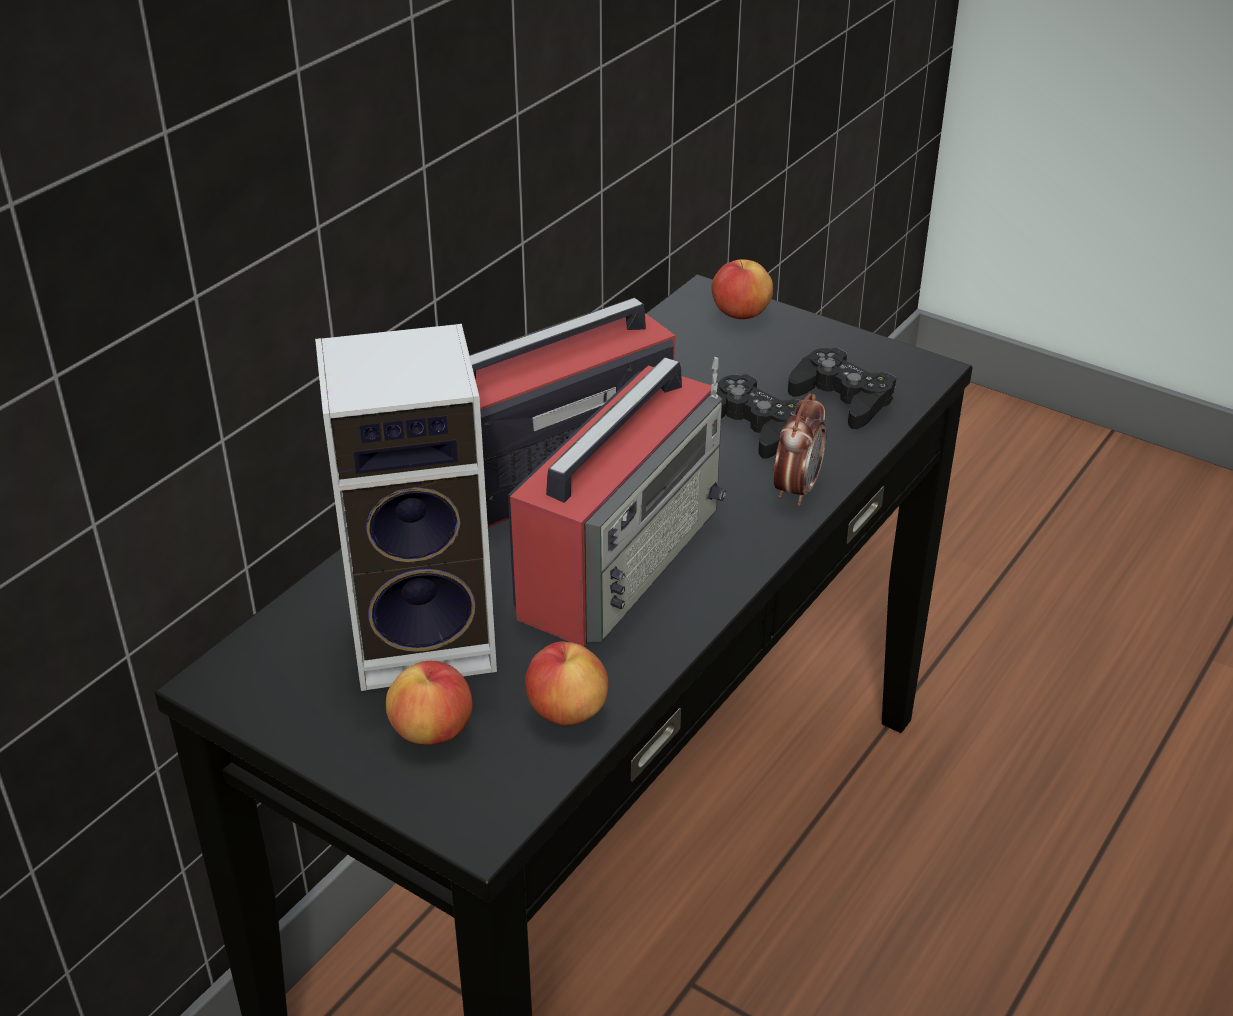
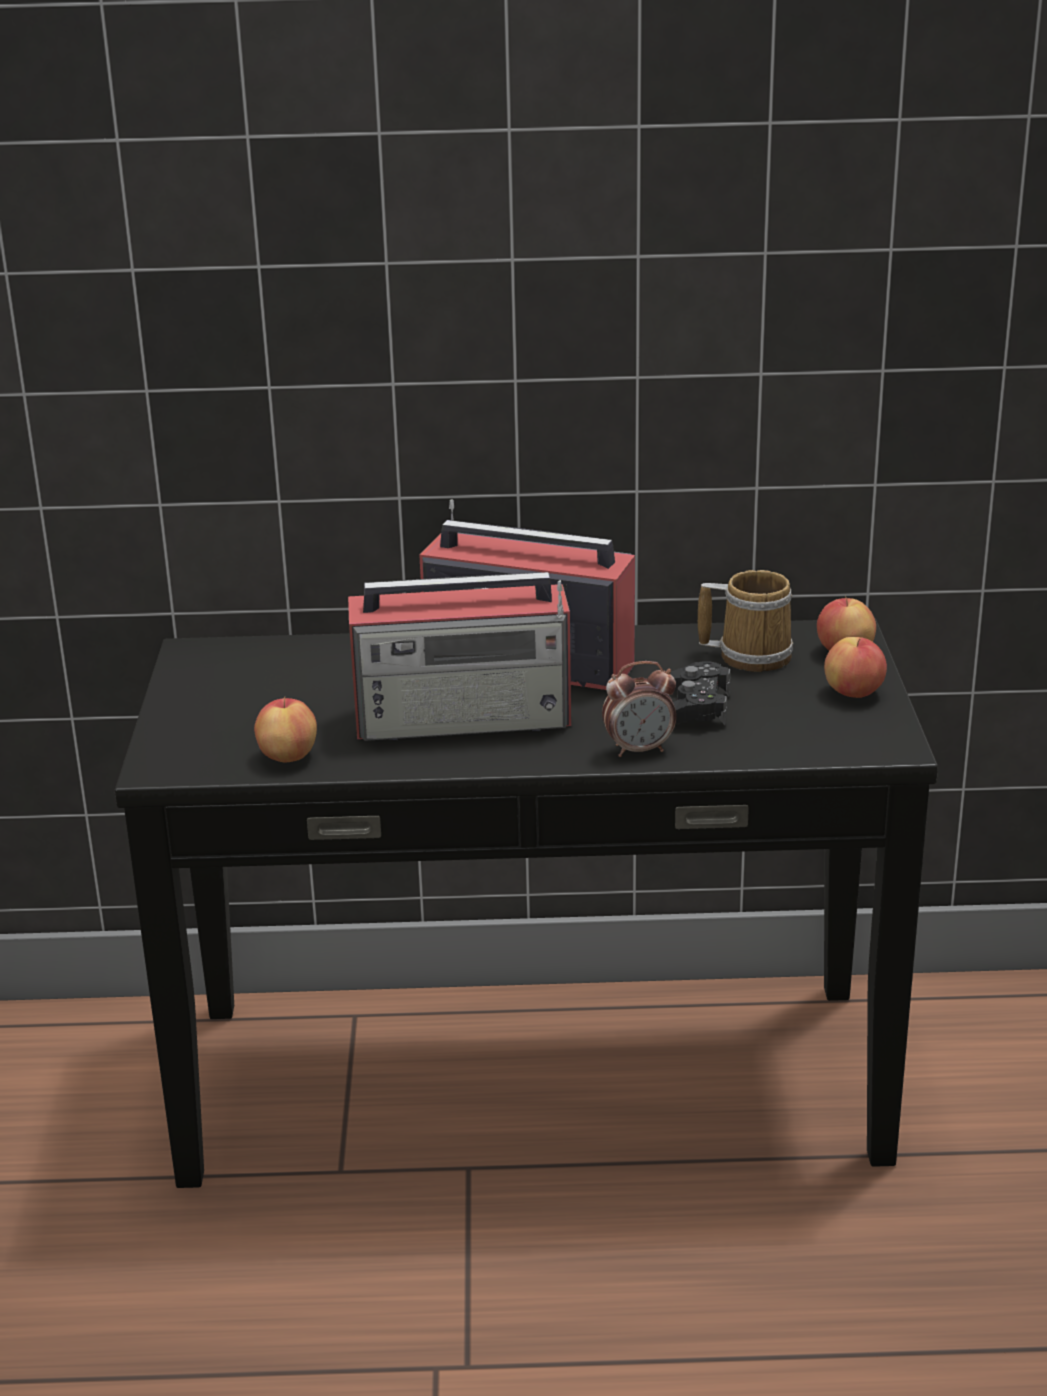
camera: 55 degrees right, 10 degrees down
(429, 636) = (305, 689): speaker -> none
(433, 730) = (221, 724): apple -> apple (854, 693)
(689, 356) = (750, 654): none -> mug
(842, 398) = (791, 728): black game controller -> none

